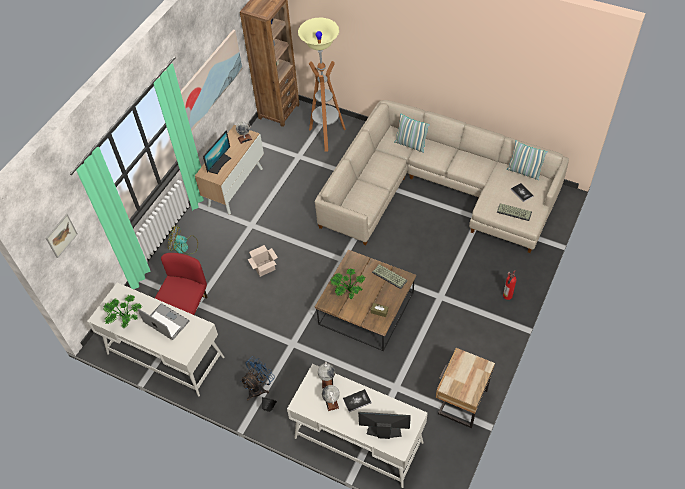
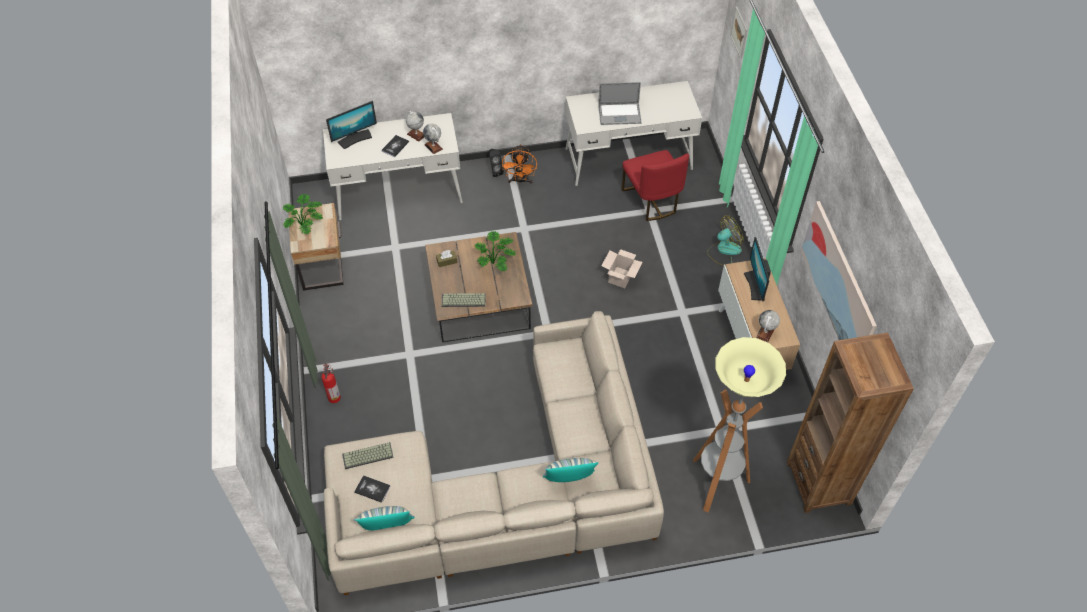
camera: 140 degrees right, 0 degrees up
(125, 318) = (657, 98): potted plant -> potted plant (305, 226)
(259, 387) = (520, 181): blue fan -> orange fan

